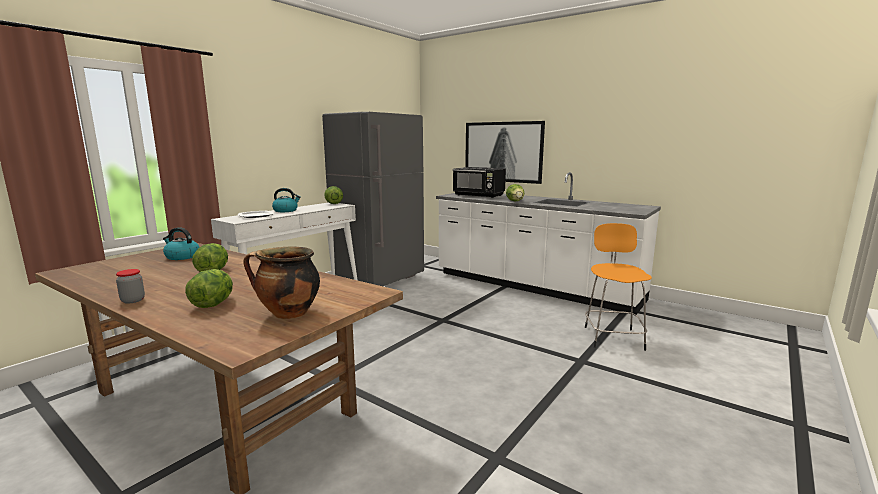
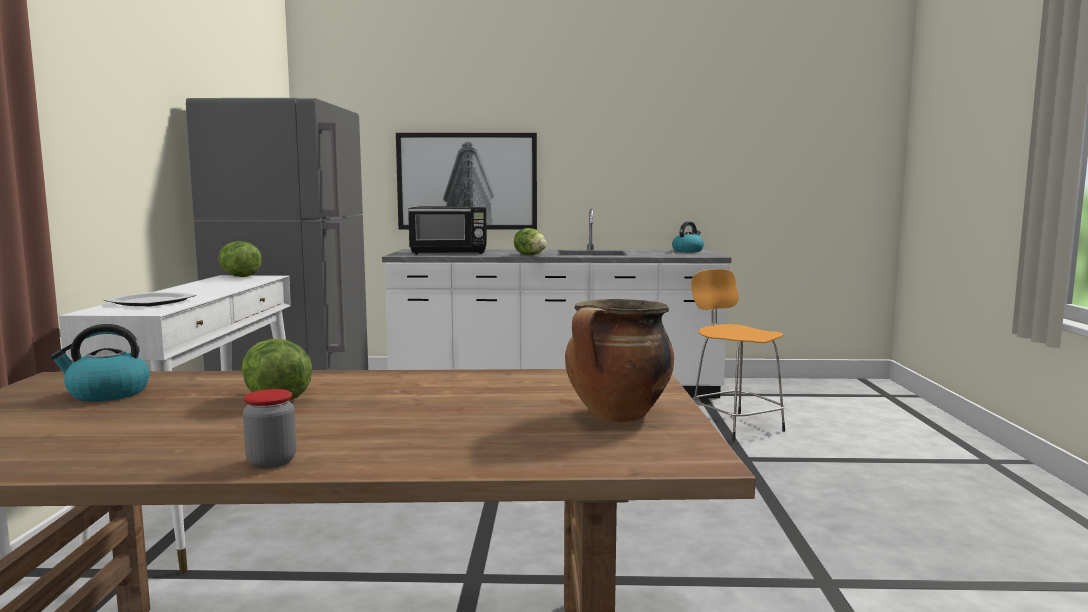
camera: 35 degrees left, 5 degrees down
(213, 304) = (456, 432): lettuce -> none
(286, 210) = (184, 291): kettle -> kettle (687, 251)

